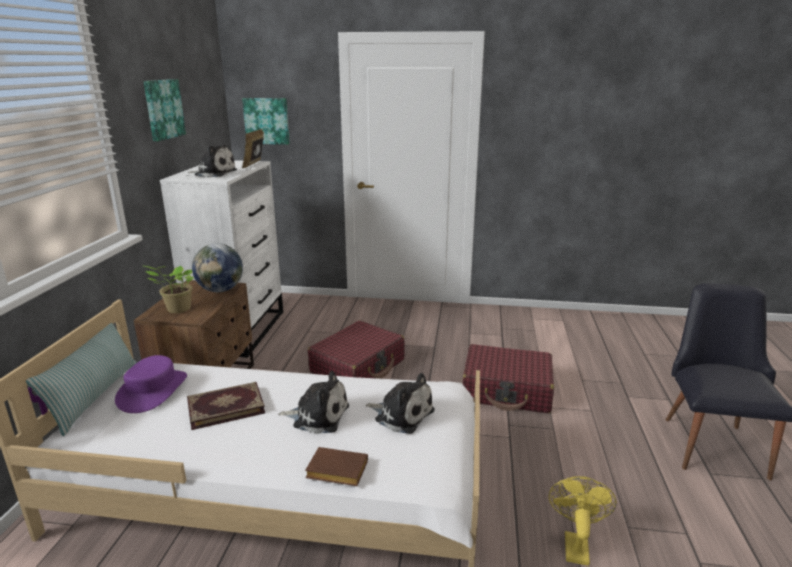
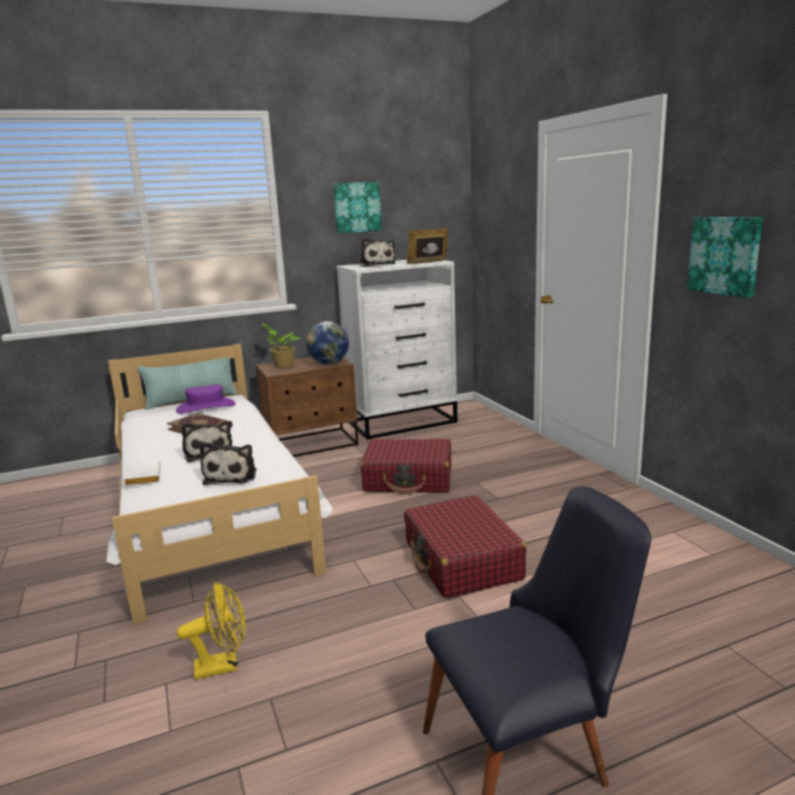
camera: 60 degrees right, 5 degrees down
(267, 121) = (491, 223): picture -> picture (725, 255)
(335, 471) = (141, 477): brown book -> white book

